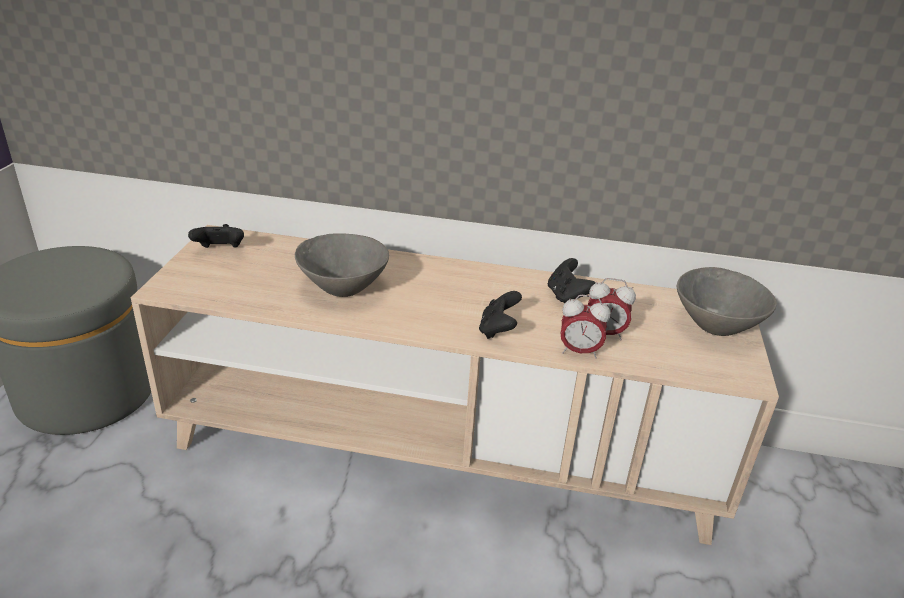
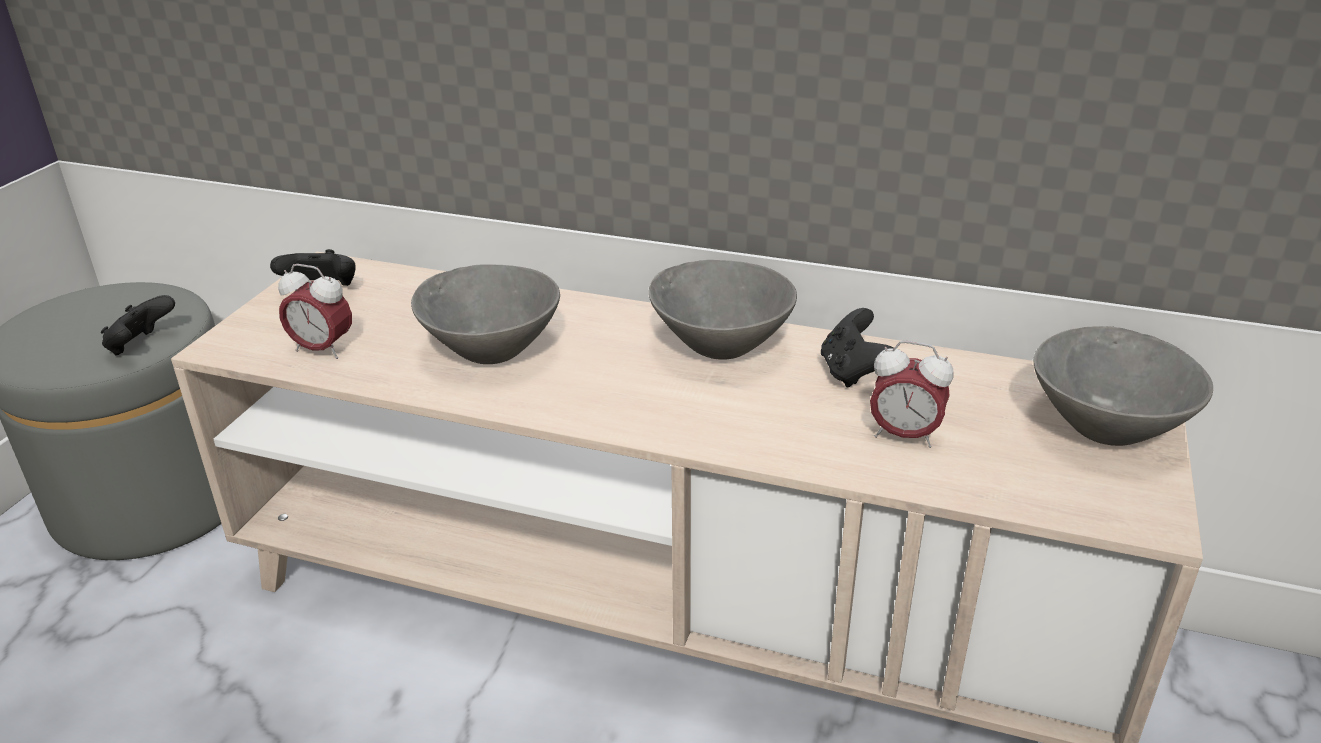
camera: 10 degrees right, 0 degrees up
(484, 281) = (720, 344): none -> grey bowl
(498, 330) = (723, 424): black game controller -> black game controller (141, 346)
(579, 351) = (853, 465): alarm clock -> alarm clock (322, 350)

